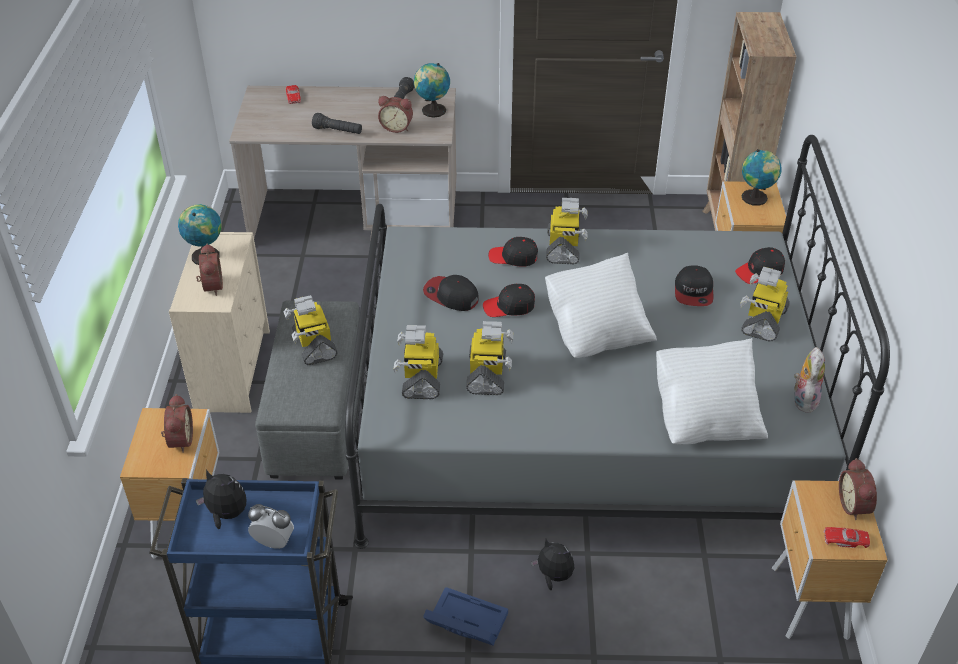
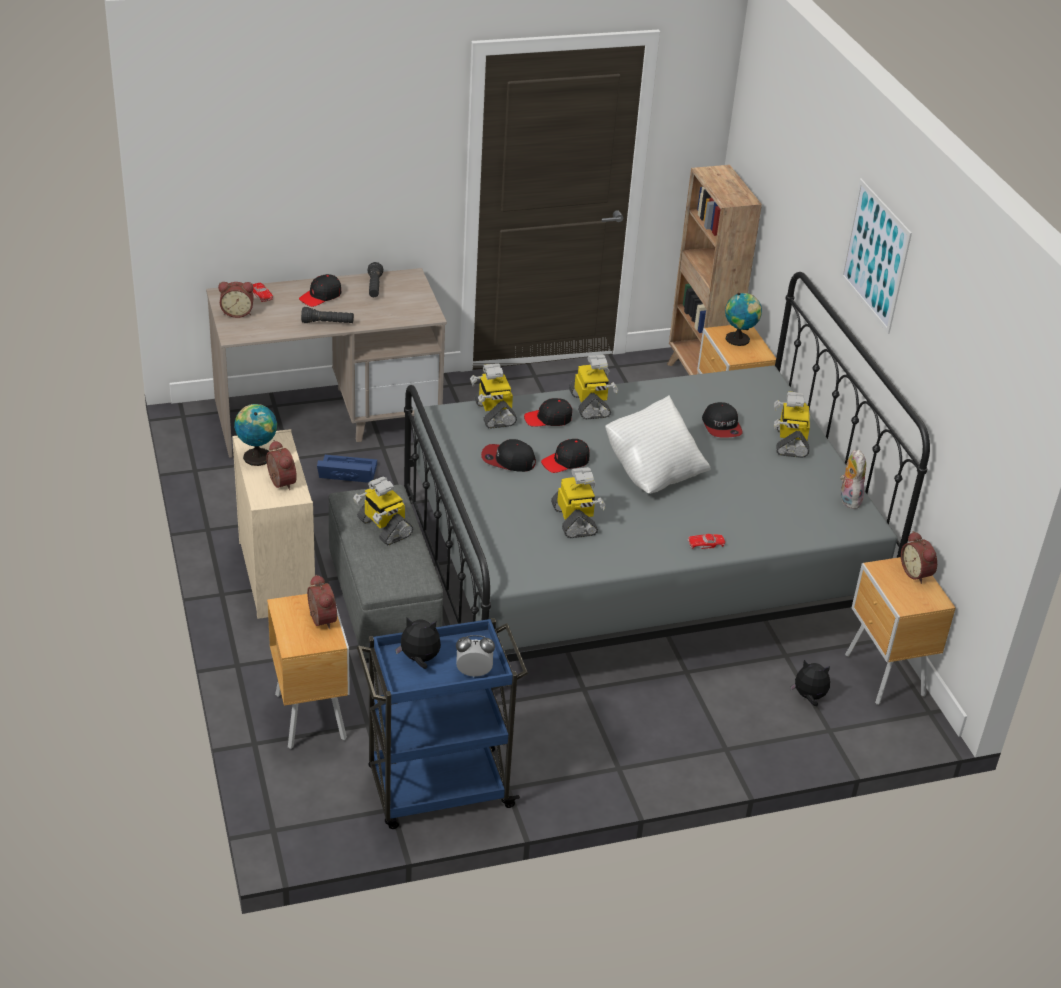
camera: 20 degrees left, 5 degrees down
(397, 127) = (384, 312): alarm clock -> alarm clock (237, 312)
(421, 378) = (517, 532): toy robot -> toy robot (493, 413)
(432, 111) = (411, 293): globe -> none
(464, 623) = (604, 745): blue storage box -> blue storage box (345, 474)
(553, 576) = (665, 695): plush toy -> plush toy (809, 697)
(705, 418) = (775, 525): white pillow -> none
(760, 271) = (771, 401): black cap -> black cap (321, 296)
(845, 539) = (919, 598): red toy car -> red toy car (706, 543)
(876, 126) = (875, 255): none -> picture

